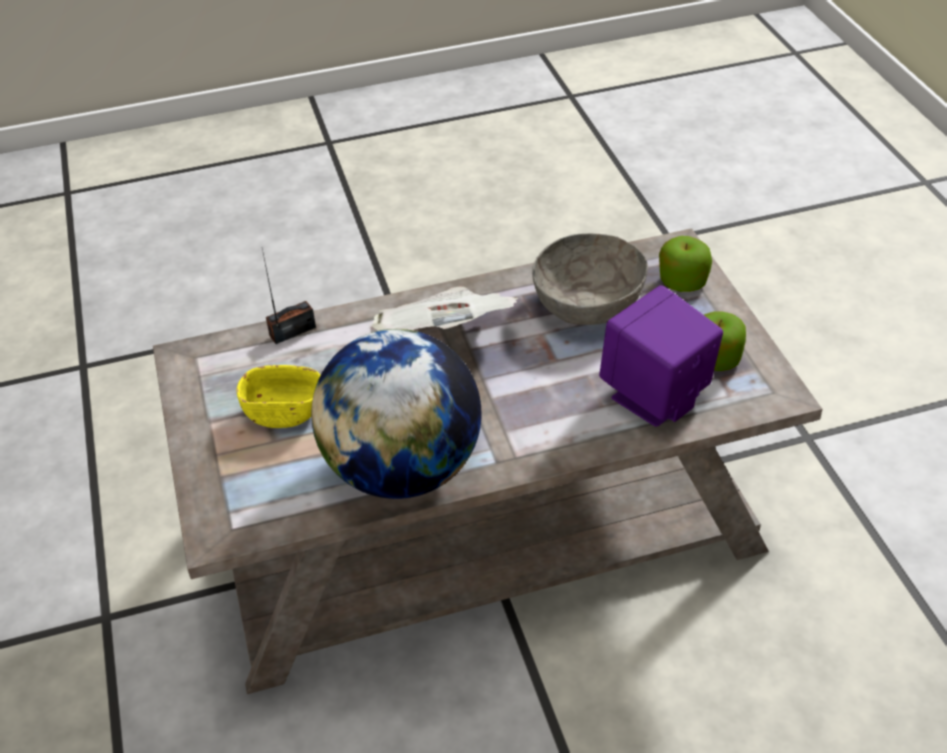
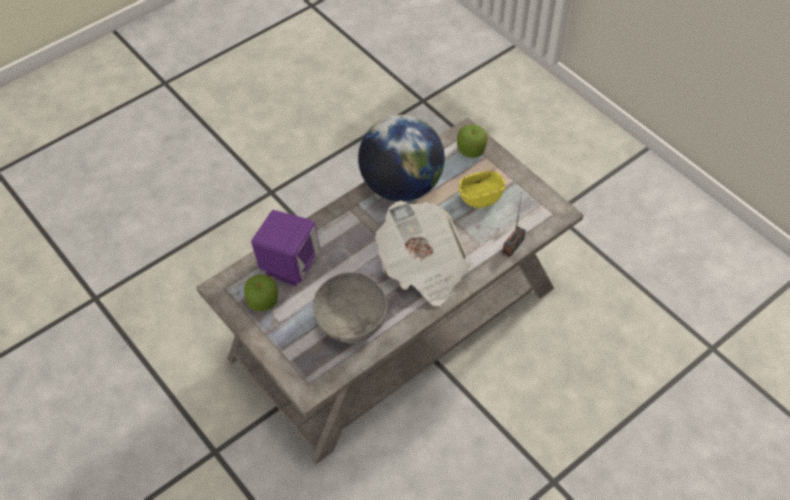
camera: 155 degrees right, 10 degrees up
(682, 282) = (297, 357): apple -> apple (471, 150)

